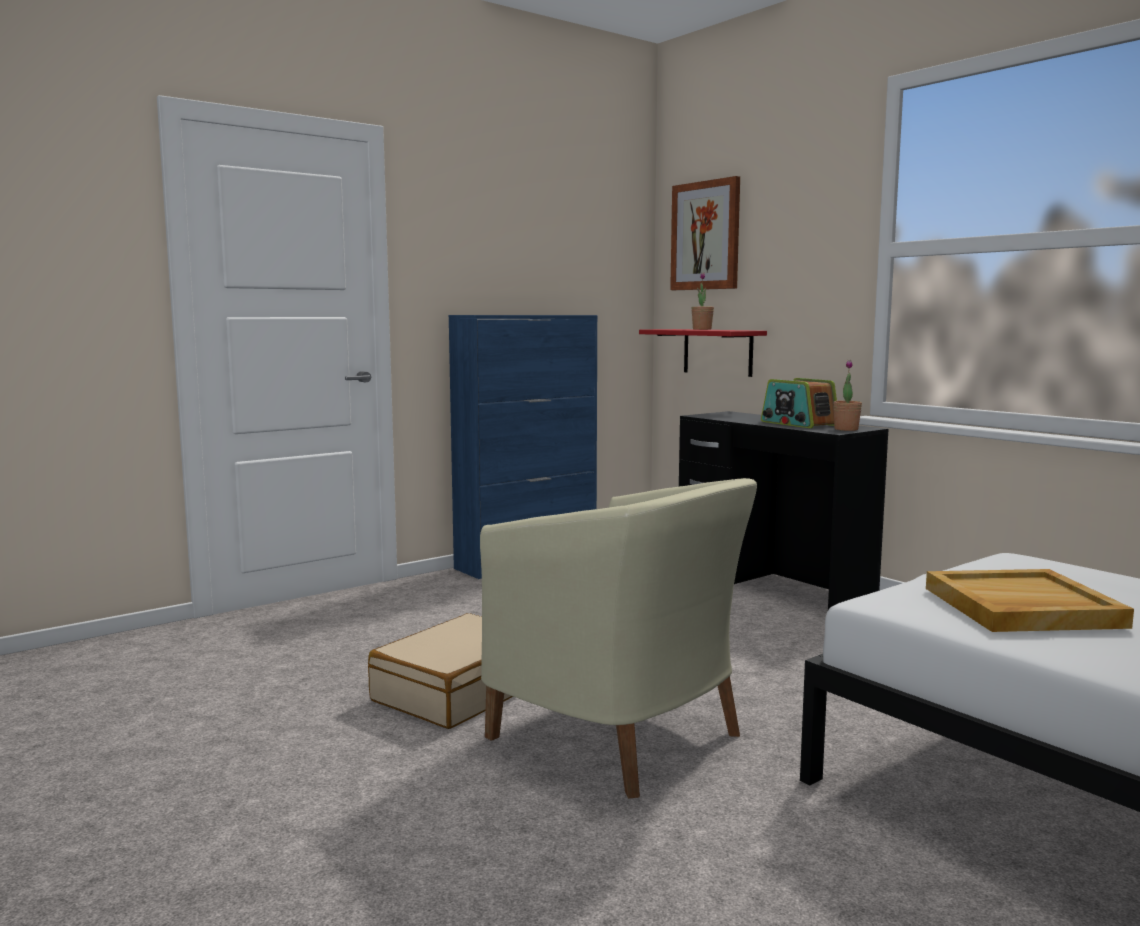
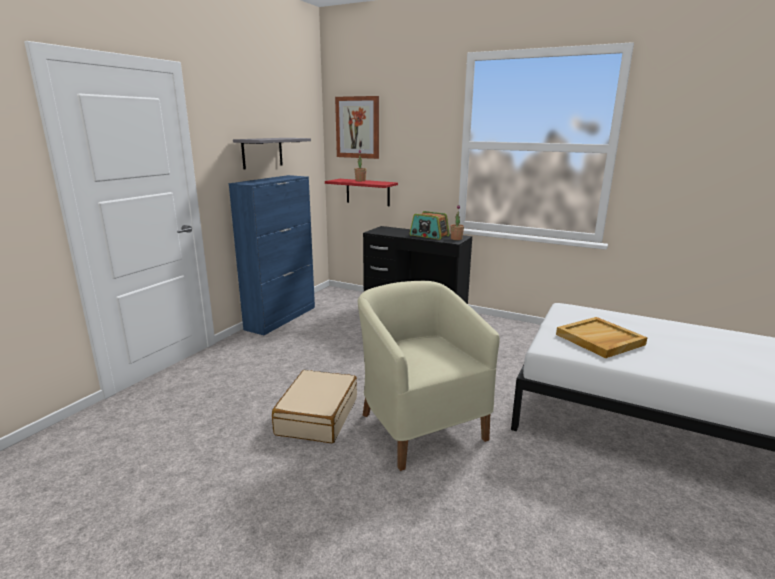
camera: 25 degrees left, 10 degrees up
(520, 273) = (262, 152): none -> grey shelf
(621, 737) = (419, 425): beige armchair -> beige armchair turned 135 degrees counterclockwise

